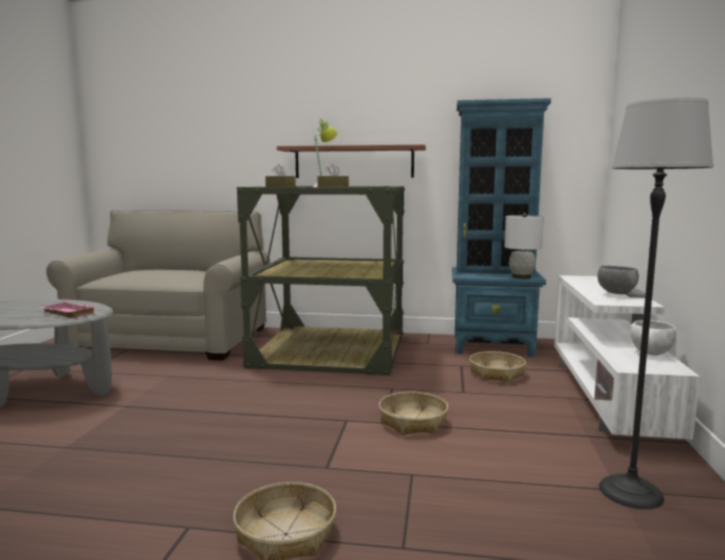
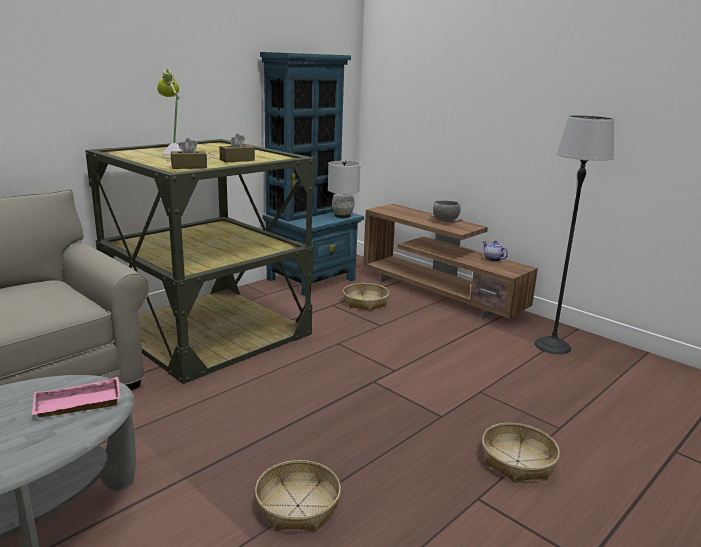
camera: 55 degrees left, 10 degrees up
(354, 162) = (164, 113): shelf -> none
(412, 422) = (406, 361): basket -> basket (297, 506)
(606, 395) = (441, 294): white tv stand -> brown tv stand
(650, 353) = (492, 259): white bowl -> teapot

